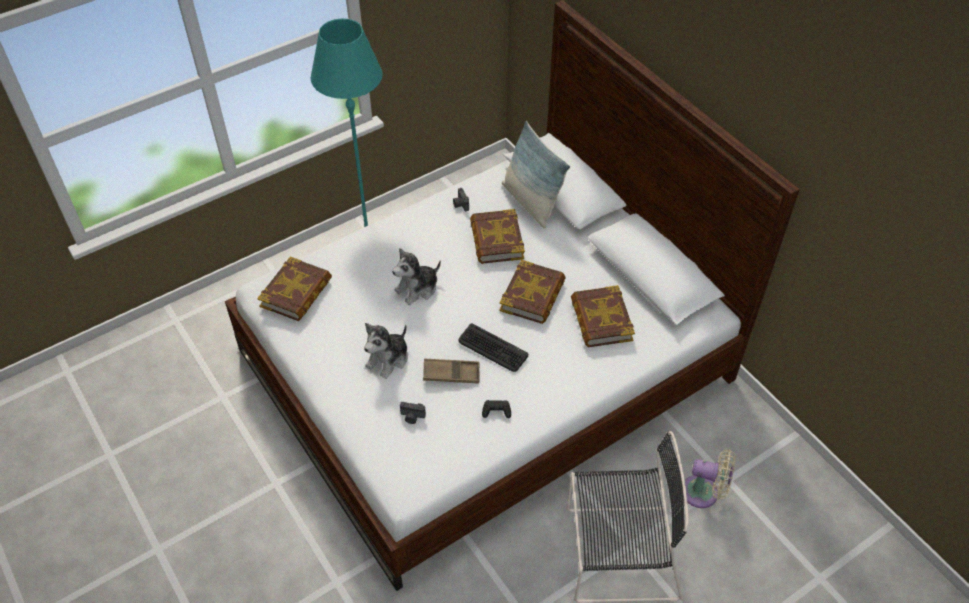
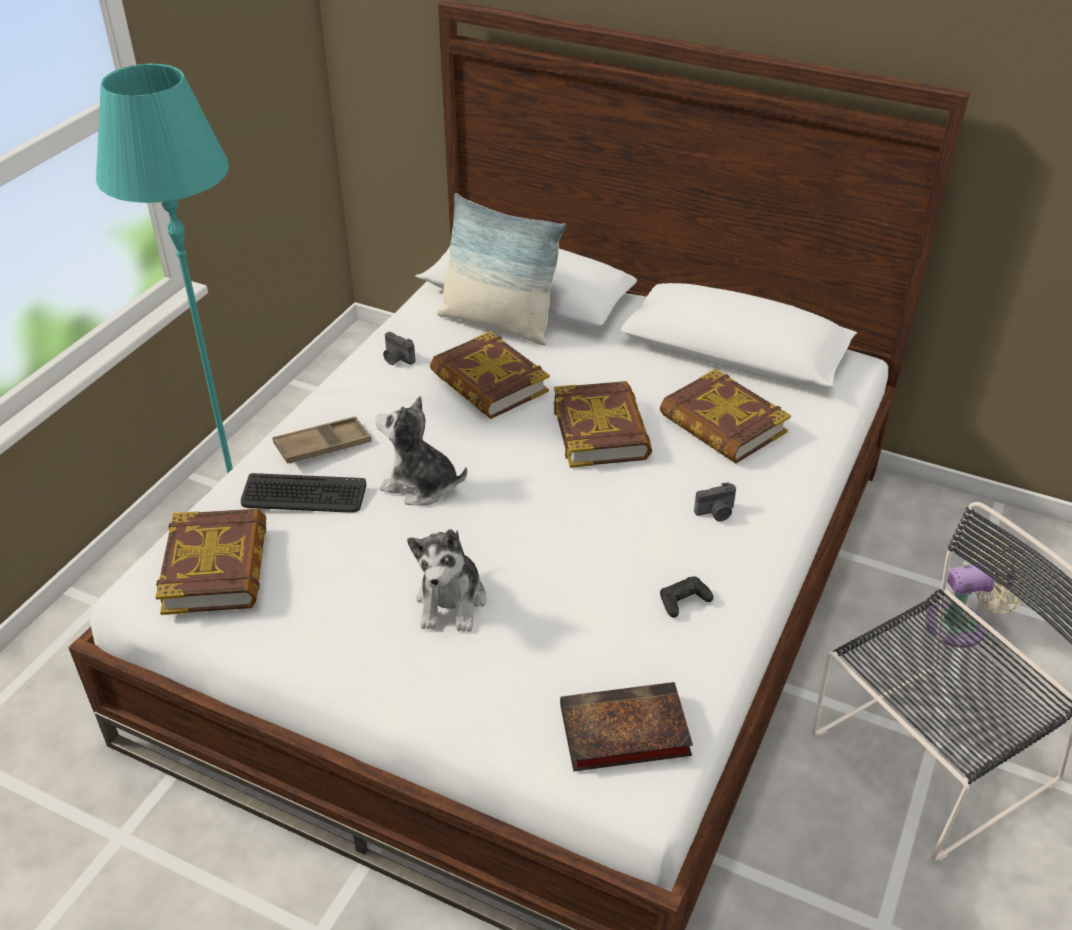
camera: 30 degrees left, 10 degrees down
(412, 417) = (560, 669): camera -> camera (716, 513)
(415, 461) = (621, 733): none -> book
(417, 289) = (420, 486): plush toy -> plush toy turned 90 degrees clockwise
(451, 374) = (570, 579): brown tray -> brown tray (323, 446)
(492, 348) = (604, 519): keyboard -> keyboard (303, 495)

